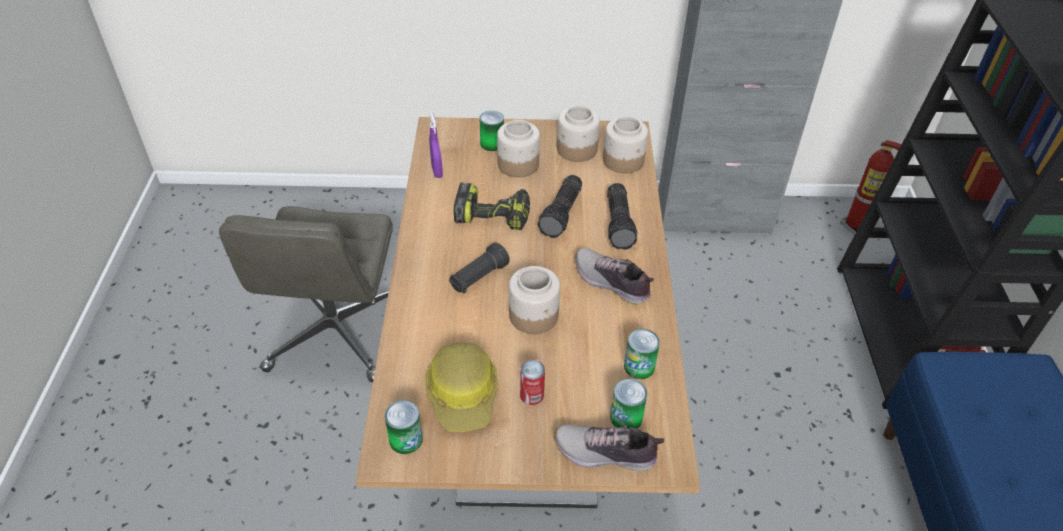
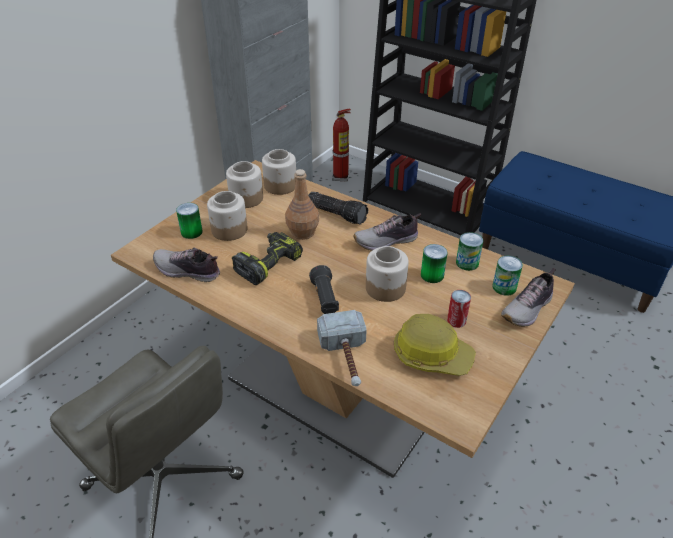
camera: 55 degrees left, 5 degrees down
(406, 439) = (452, 404): can -> can (432, 275)
(409, 332) = (346, 358): none -> hammer
(437, 171) = (187, 271): purple spray bottle -> shoe
(562, 214) = (302, 233): flashlight -> brown bottle

